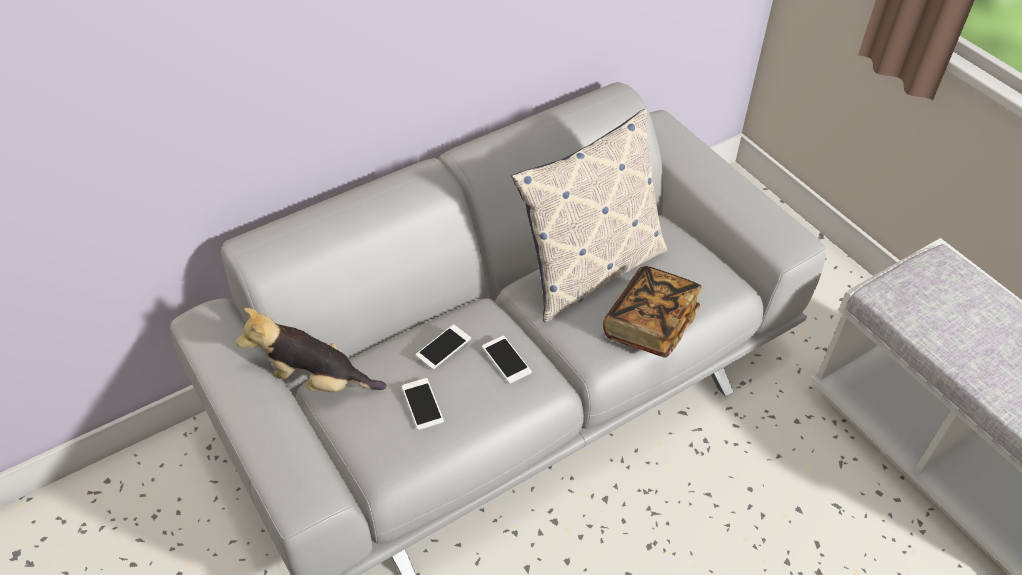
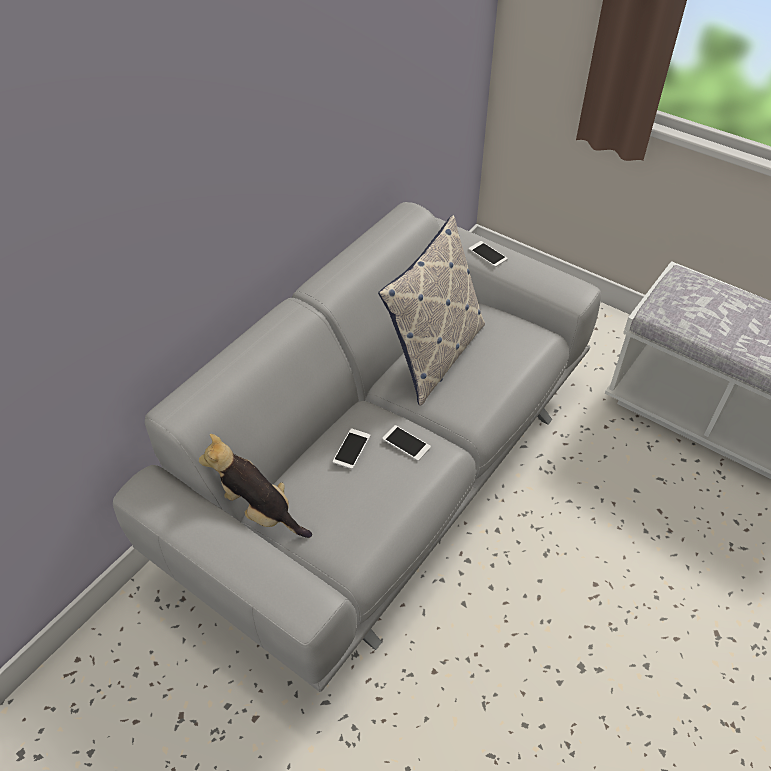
camera: 20 degrees left, 0 degrees up
(315, 381) = (259, 510): plush toy -> plush toy turned 45 degrees clockwise
(422, 404) = (358, 499): phone -> phone (487, 254)
(650, 325) = (501, 383): book -> none

